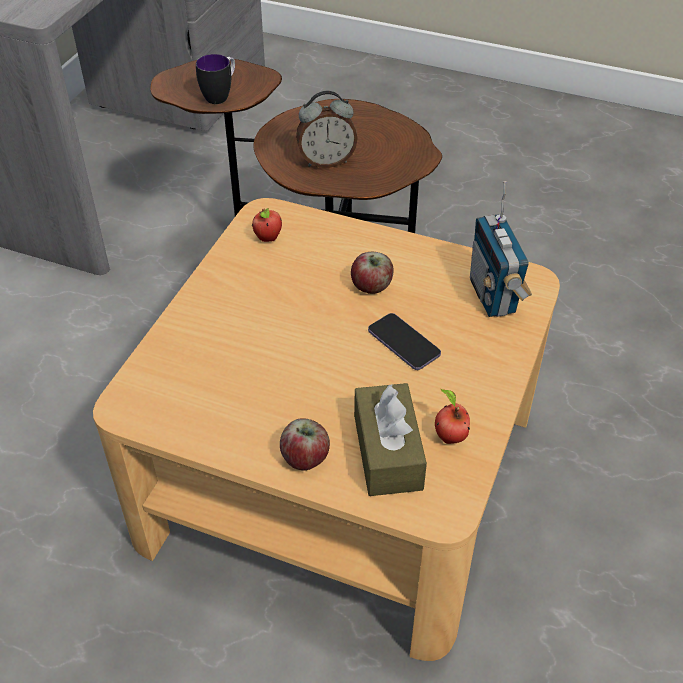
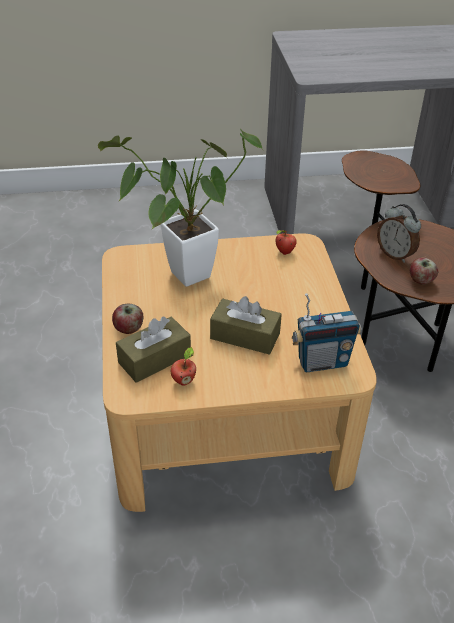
camera: 60 degrees right, 5 degrees down
(220, 95) = (369, 177): mug -> none
(237, 357) = (182, 278): none -> potted plant
(371, 287) = (281, 306): apple -> apple (420, 280)
(403, 343) = (245, 336): phone -> brown tissue box
(493, 296) = (322, 362): radio -> radio turned 150 degrees counterclockwise

